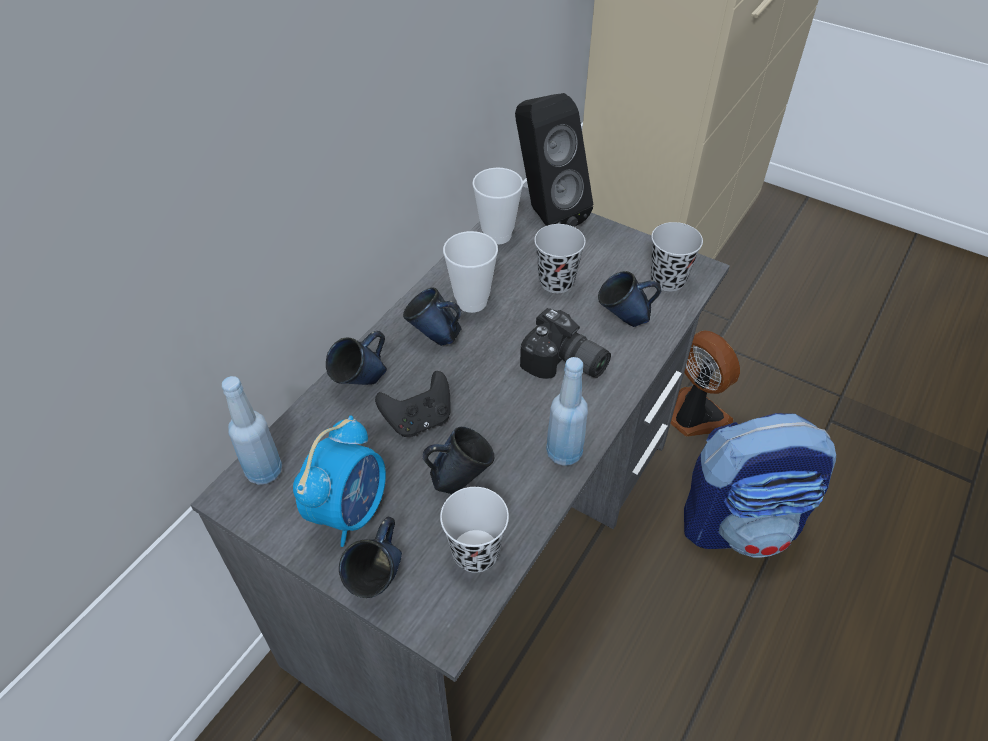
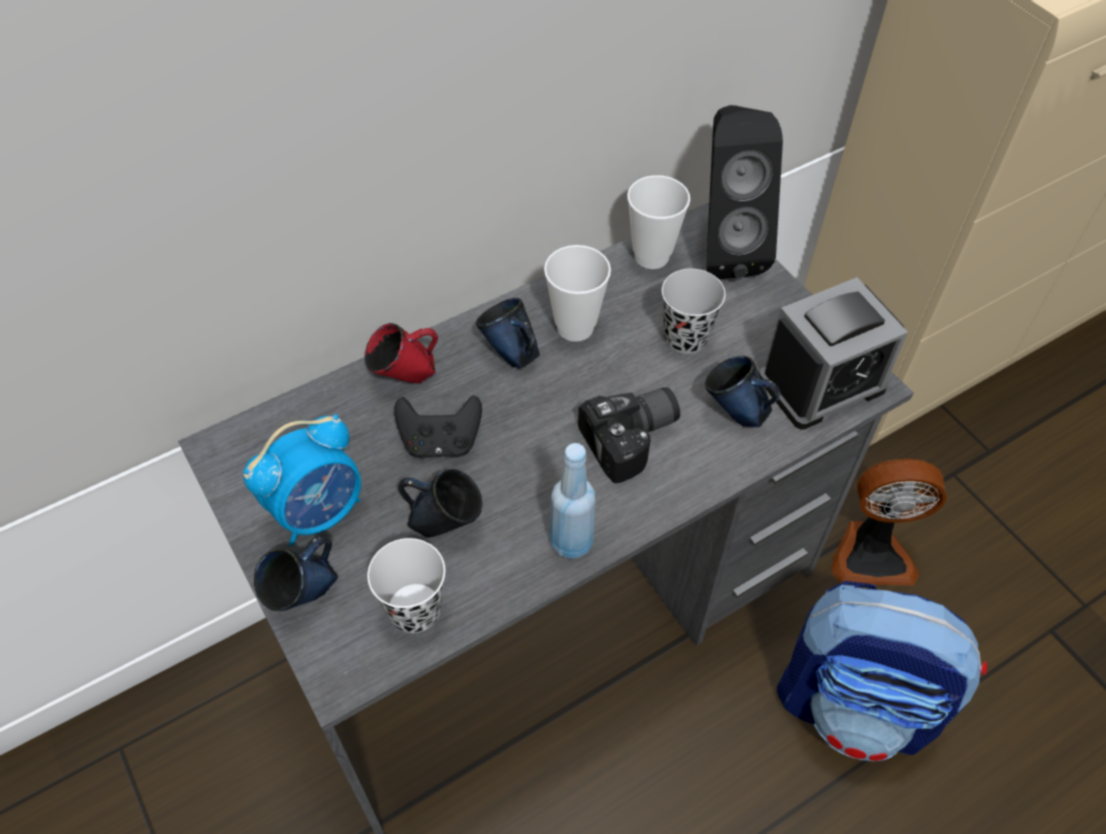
camera: 25 degrees right, 5 degrees up
(264, 471) = (261, 435): blue bottle -> none
(362, 384) = (406, 379): blue mug -> red mug
(564, 364) = (633, 440): camera -> camera turned 90 degrees counterclockwise
(667, 280) = (821, 383): black cup -> alarm clock
(694, 416) = (871, 553): fan -> fan turned 105 degrees clockwise

